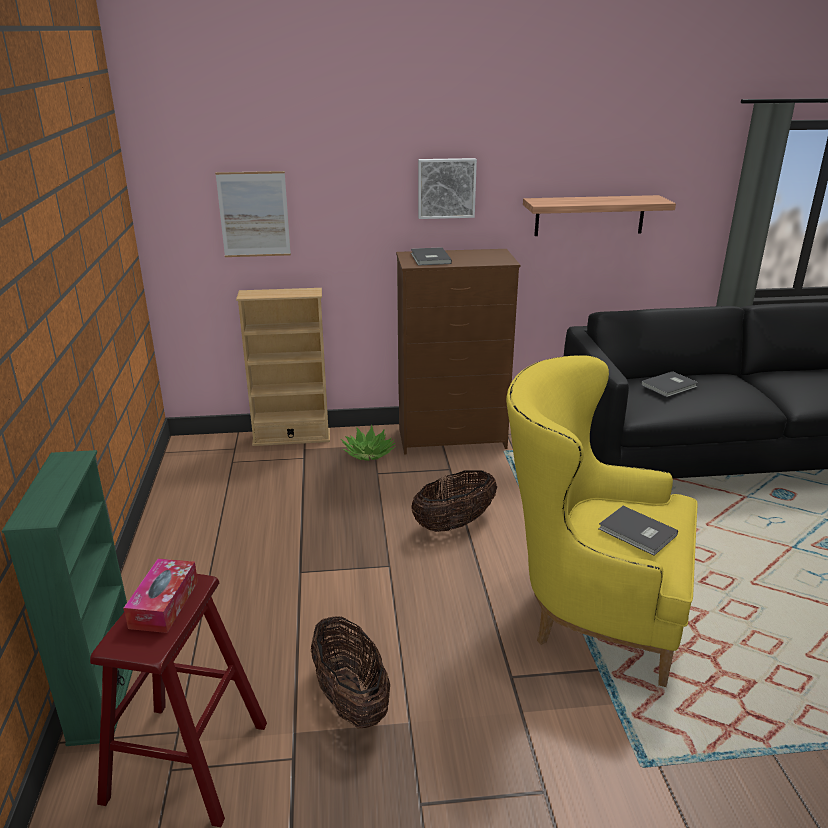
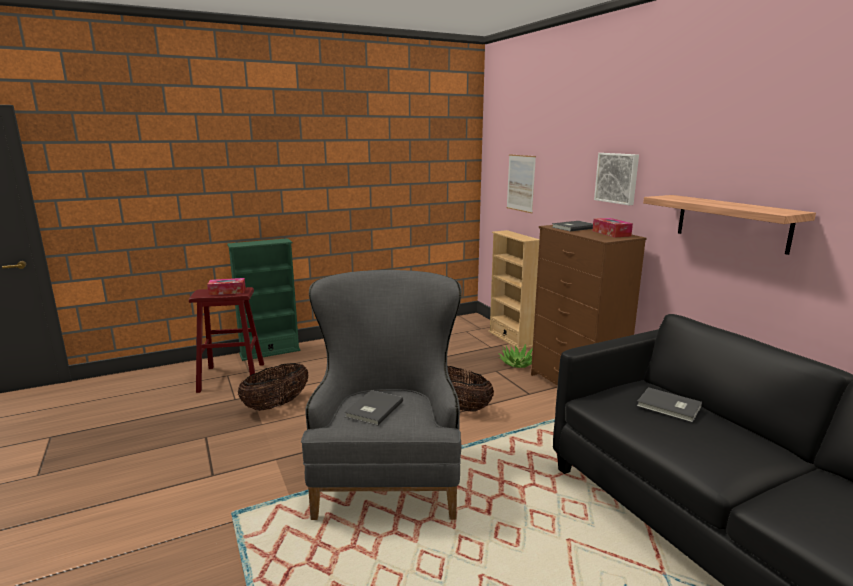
camera: 70 degrees right, 10 degrees down
(477, 253) = (611, 233): none -> tissue box
(589, 610) = (388, 476): yellow armchair -> grey armchair

